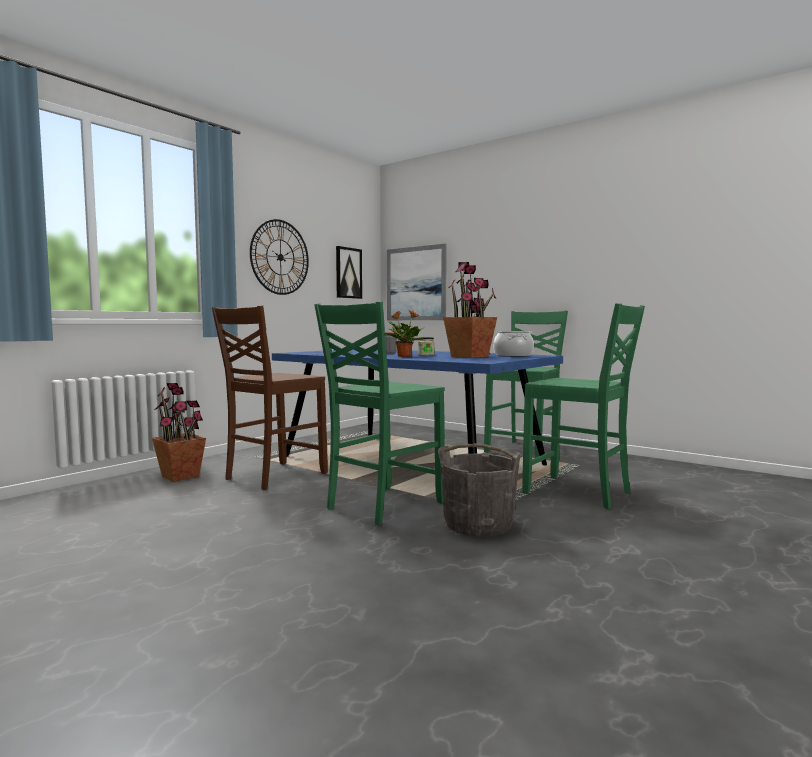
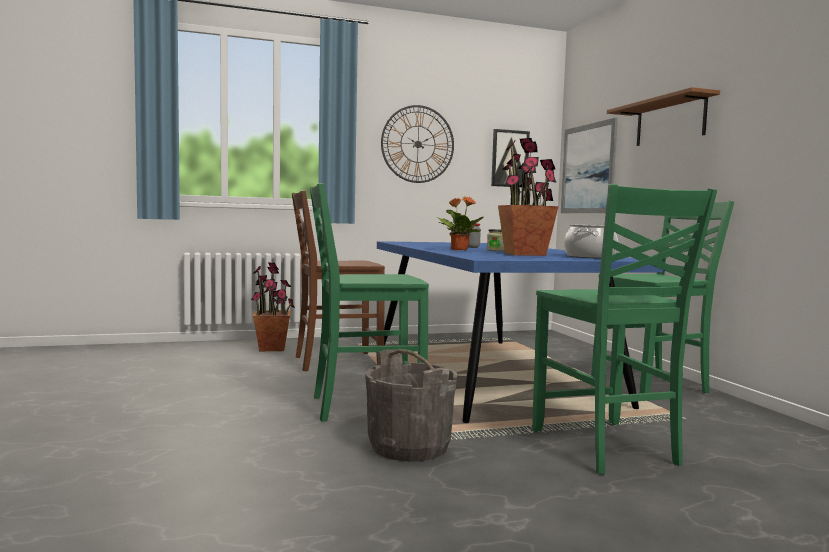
camera: 35 degrees right, 0 degrees up
(501, 250) = (670, 121): none -> brown shelf

